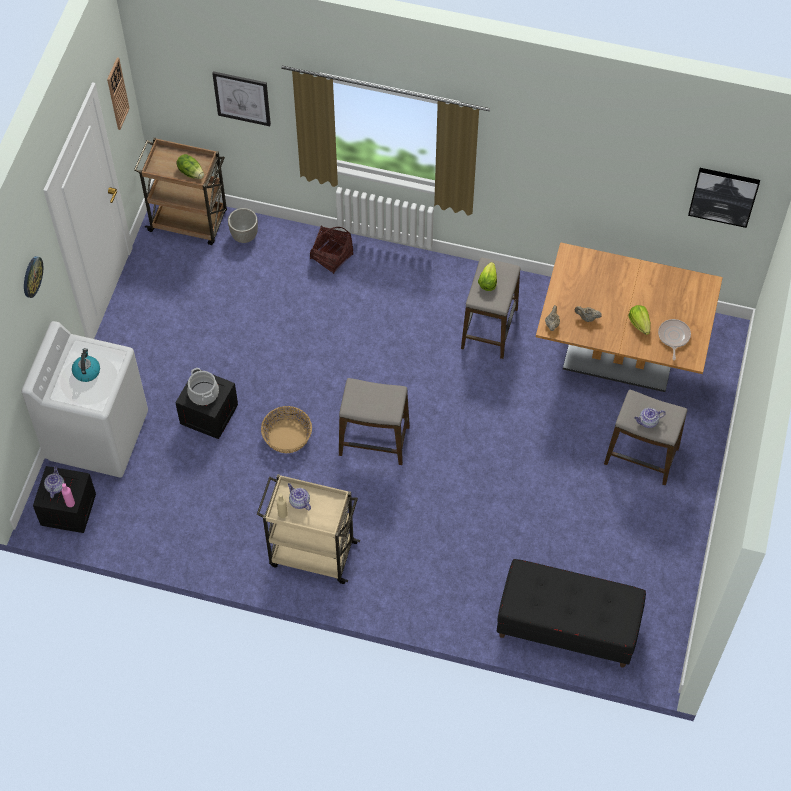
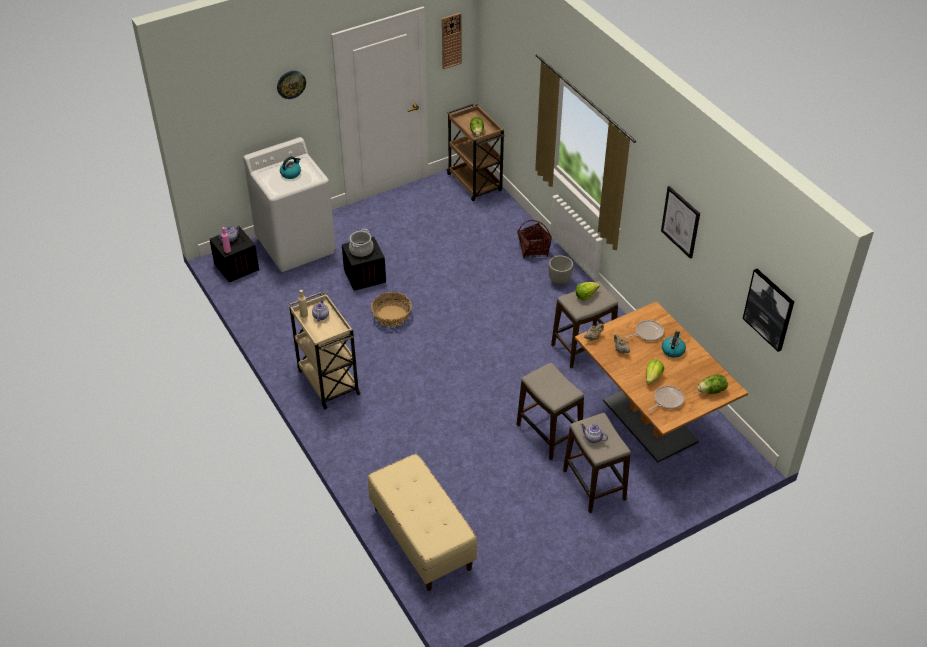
camera: 45 degrees right, 15 degrees down
(242, 98) = (522, 85): picture -> picture (680, 222)
(245, 236) = (496, 209): planter -> planter (560, 281)
(374, 441) = (437, 354): stool -> stool (548, 434)
(566, 627) = (421, 538): black bench -> beige bench
(588, 282) = (647, 333): none -> frying pan
(626, 283) = (673, 350): none -> kettle
(696, 298) = (712, 391): none -> lettuce

